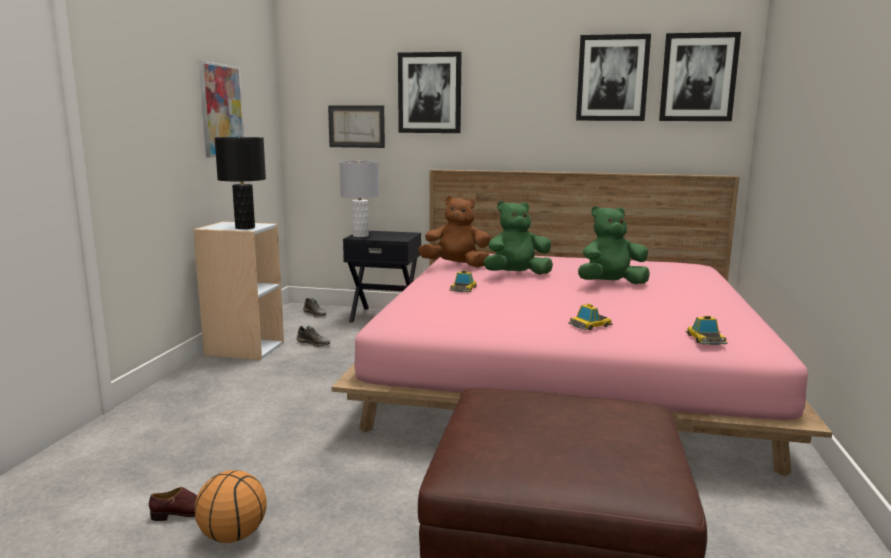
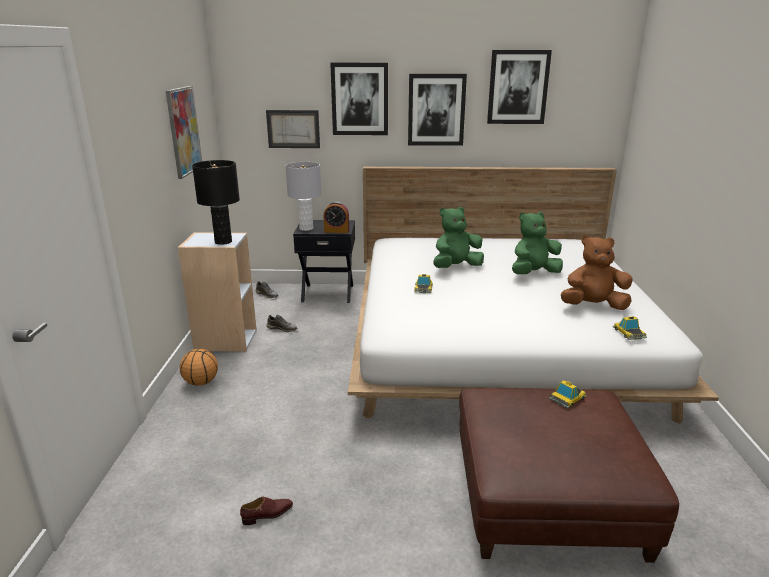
camera: 10 degrees left, 10 degrees up
(233, 536) = (316, 530): basketball -> basketball (201, 382)
(393, 238) = (336, 231): none -> alarm clock
(456, 265) = (401, 258): brown plush toy -> brown plush toy (593, 306)
(566, 374) = (497, 343): pink bed -> white bed
(590, 325) = (541, 325): toy car -> toy car (567, 398)
(698, 77) = (587, 87): picture -> picture (436, 110)

